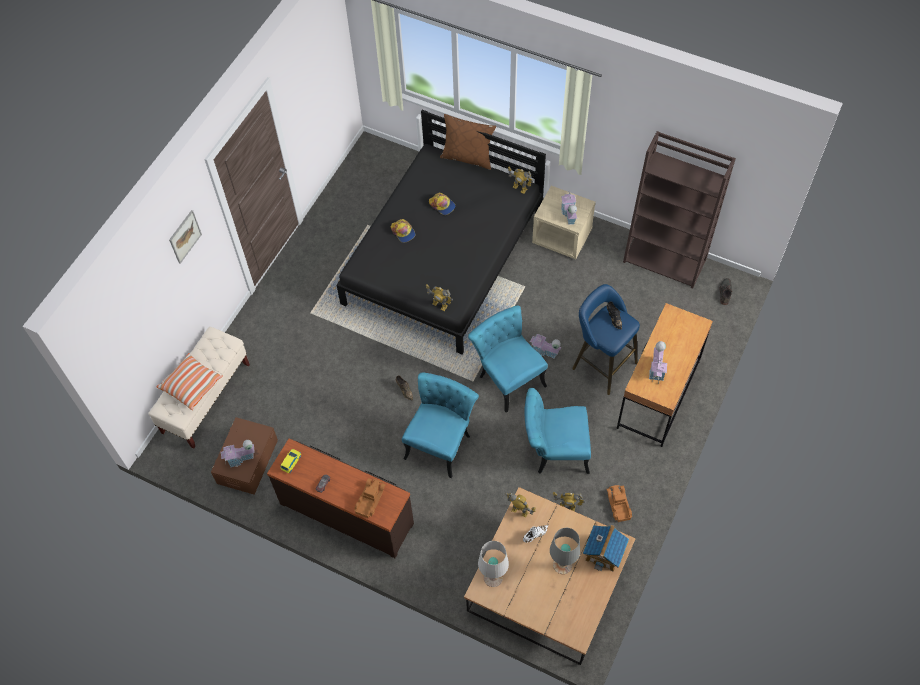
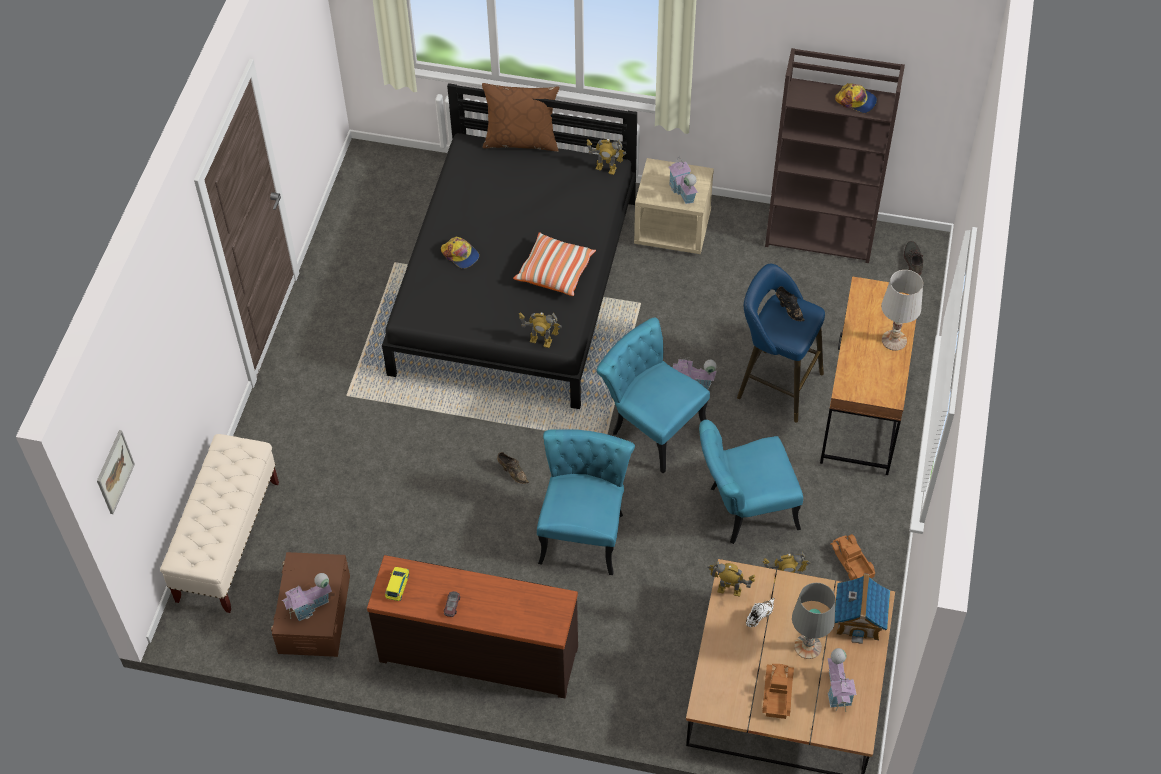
camera: 15 degrees left, 5 degrees down
(185, 236) = (181, 296): picture -> picture (114, 472)
(191, 385) = (214, 518): pillow -> pillow (555, 272)
(369, 499) = (523, 612): toy truck -> toy truck (776, 693)
(442, 205) = (505, 209): cap -> cap (856, 101)
(493, 577) = (718, 684): white table lamp -> white table lamp (894, 340)
(657, 370) = (866, 363): toy house -> toy house (838, 690)

